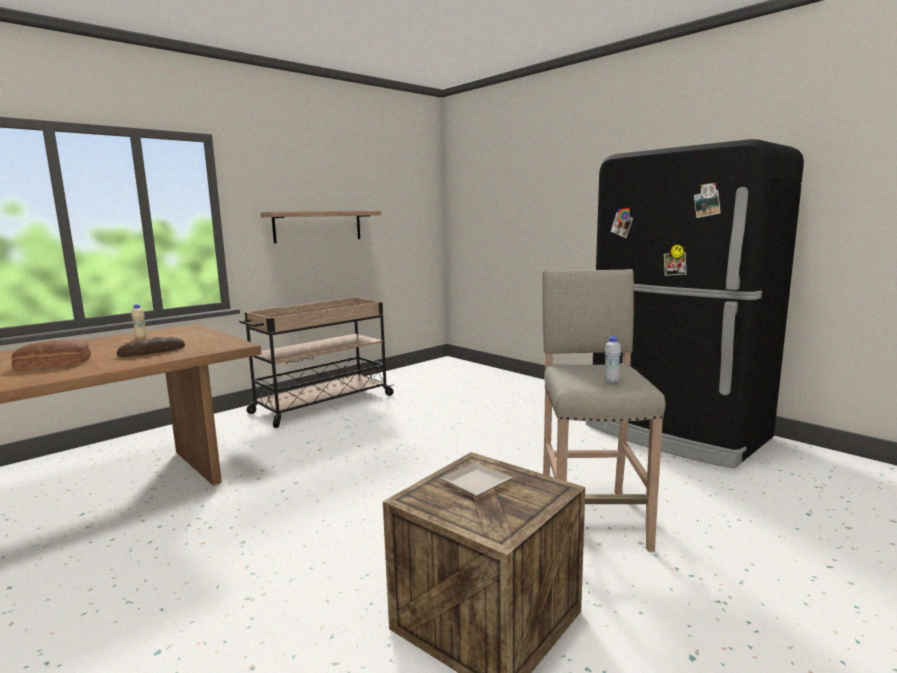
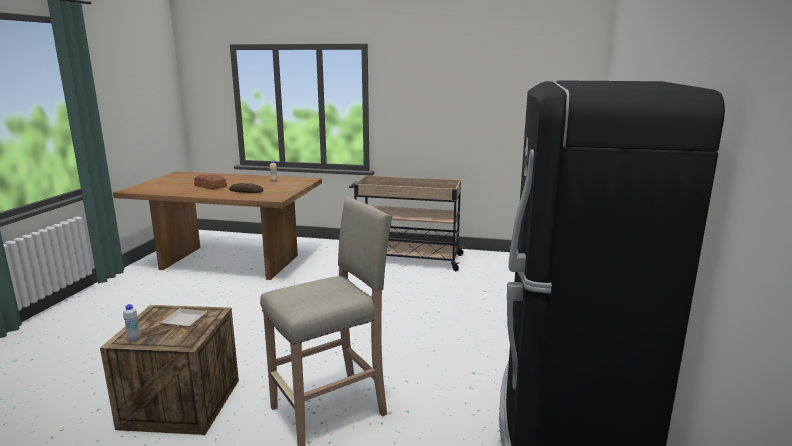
camera: 55 degrees right, 5 degrees up
(318, 226) = (447, 114): shelf -> none
(611, 381) = (300, 301): white bottle -> white bottle (134, 339)

